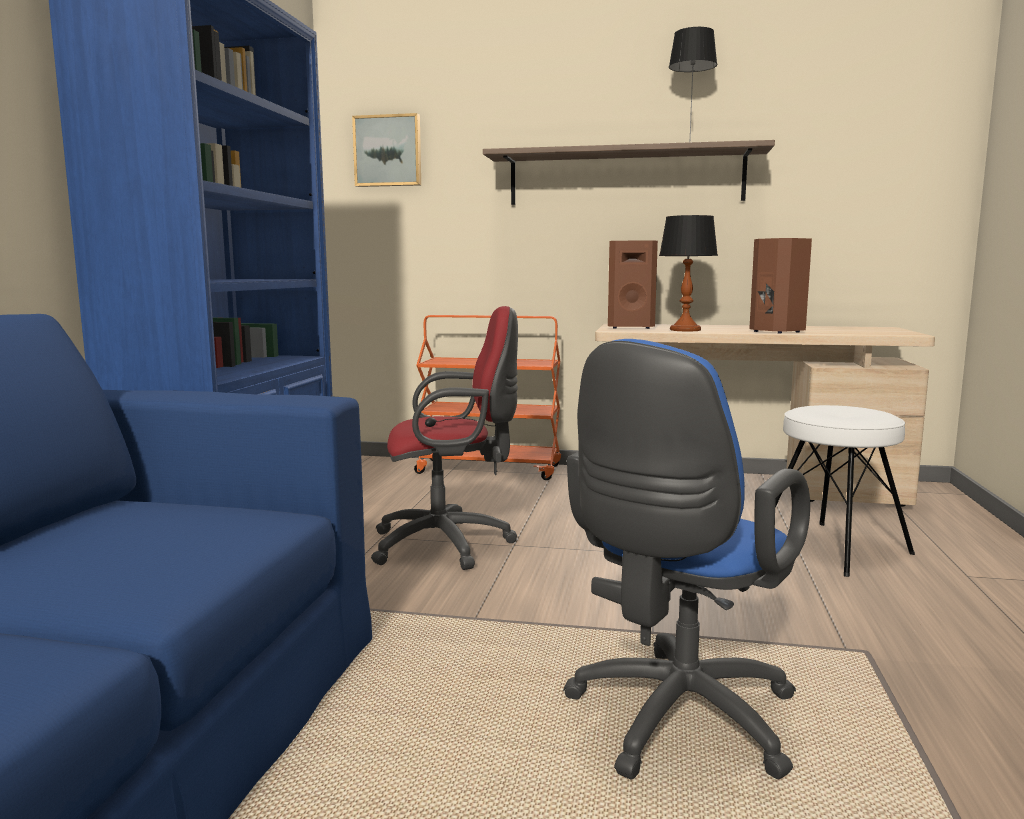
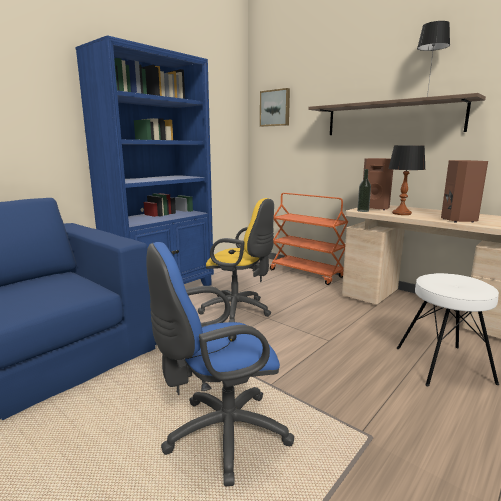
camera: 30 degrees right, 5 degrees up
(449, 545) = (239, 311): red office chair -> yellow office chair
(623, 330) = (363, 211): none -> bottle

